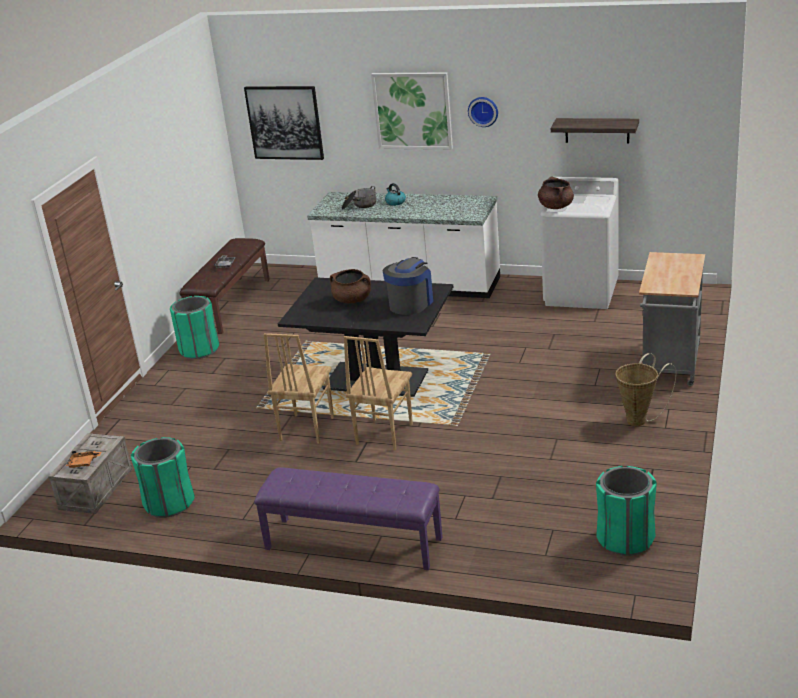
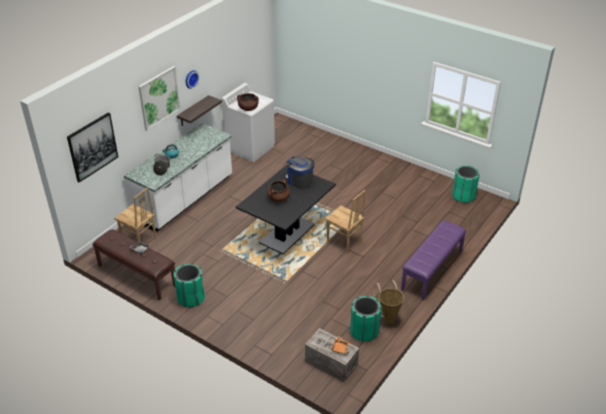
camera: 75 degrees left, 10 degrees up
(305, 429) = (320, 268): brown chair -> brown chair (139, 241)
(597, 130) = (234, 62): shelf -> shelf (193, 111)
(640, 420) = (380, 167): basket -> basket (388, 318)
(670, 367) = (342, 146): grey cart -> none

